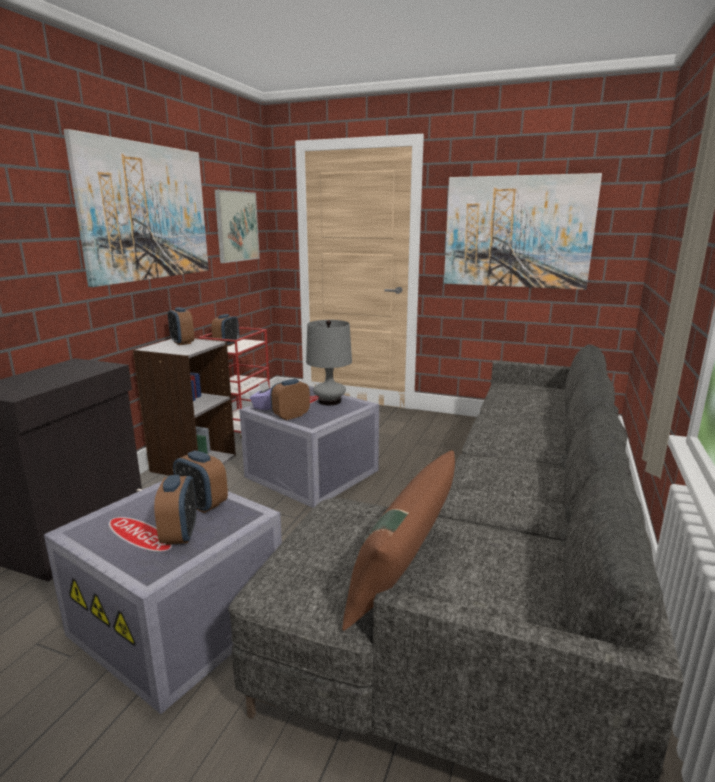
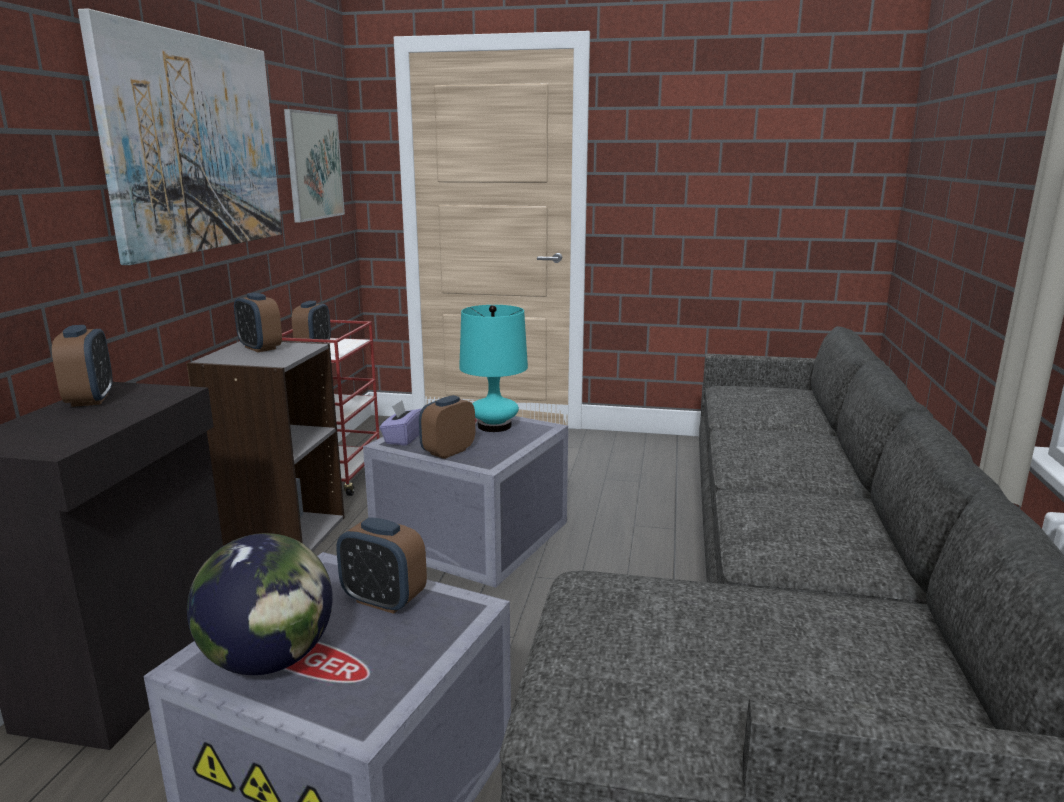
camera: 10 degrees left, 0 degrees up
(117, 533) = (270, 660): none -> globe
(180, 534) = (373, 651): alarm clock -> alarm clock (90, 399)
(329, 401) = (494, 426): grey table lamp -> turquoise table lamp
(403, 571) = (734, 671): brown pillow -> none
(517, 232) = (726, 173): picture -> none

